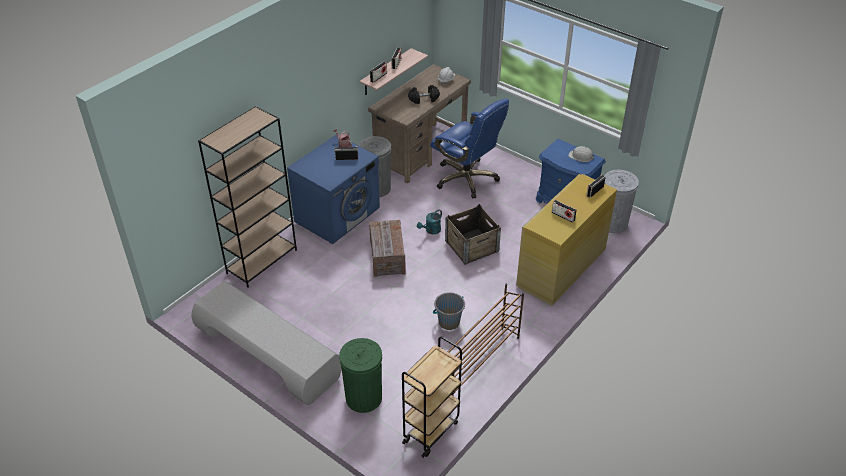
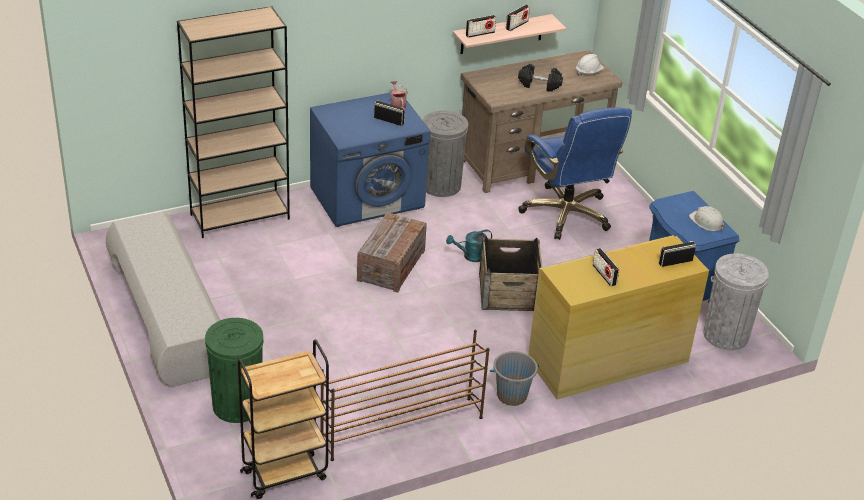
camera: 25 degrees right, 5 degrees down
(449, 322) = (407, 365): grey bucket -> grey bucket (511, 395)

